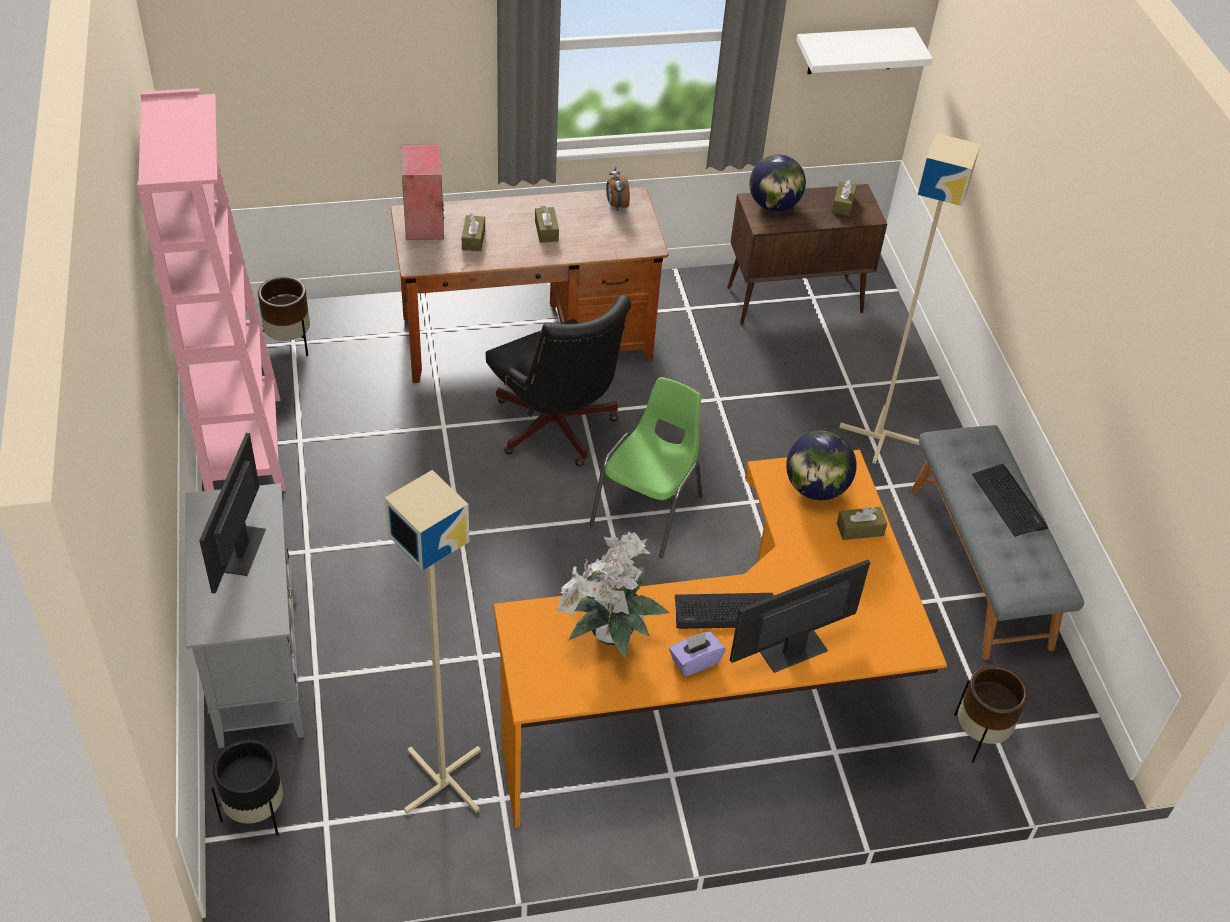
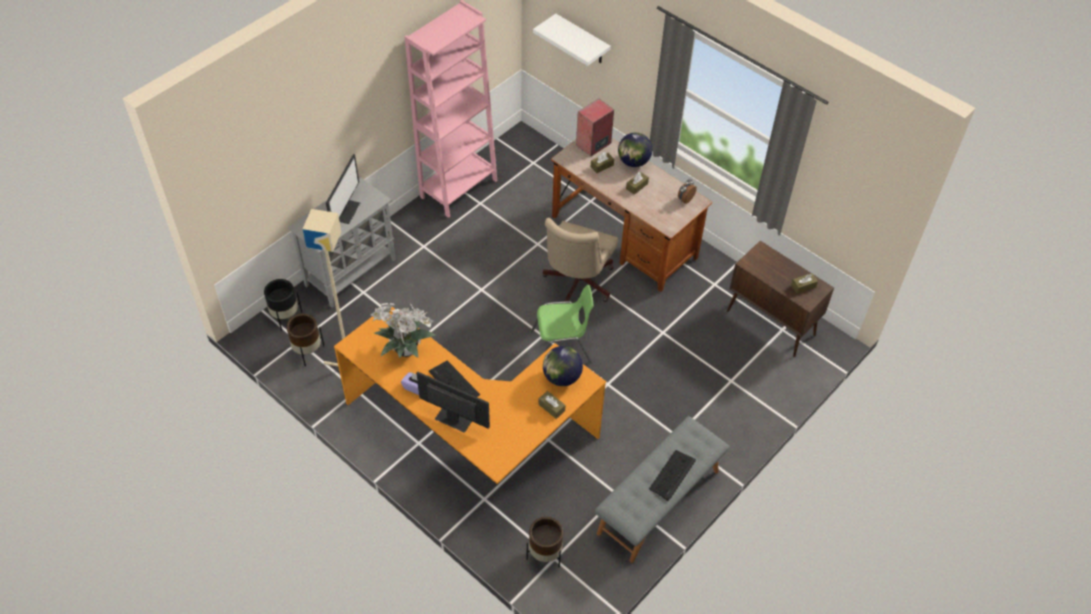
camera: 55 degrees right, 5 degrees up
(239, 550) = (345, 211): monitor -> monitor turned 135 degrees clockwise
(289, 344) = (531, 162): brown planter -> brown planter (307, 352)
(556, 431) = (576, 284): black office chair -> beige office chair
(773, 205) = (768, 259): globe -> globe (633, 162)
(852, 50) = (850, 204): white shelf -> white shelf (582, 40)
(880, 435) = (709, 412): beige floor lamp -> none

